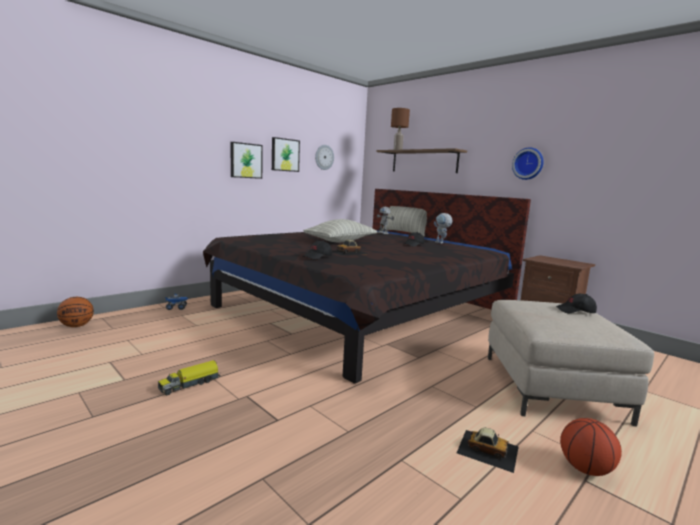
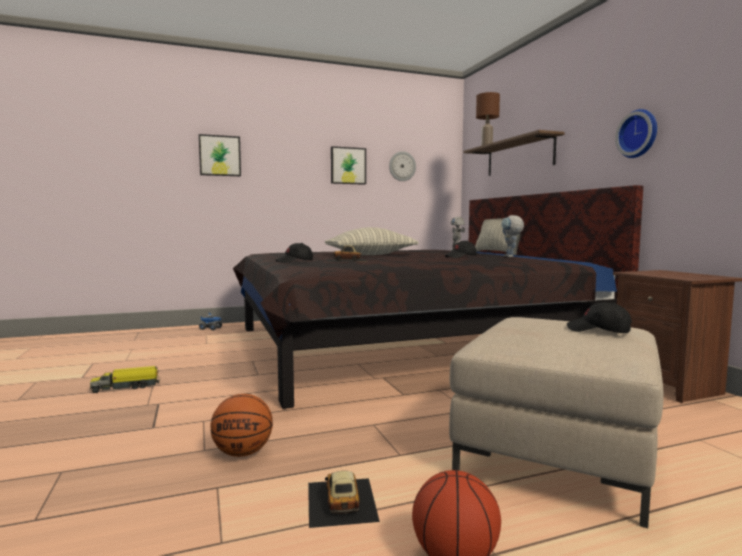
camera: 25 degrees right, 5 degrees down
(76, 326) = (110, 336): basketball -> basketball (243, 453)
(246, 160) = (298, 174): picture -> picture (220, 156)
(487, 449) = (341, 501): toy car -> toy car turned 150 degrees counterclockwise

